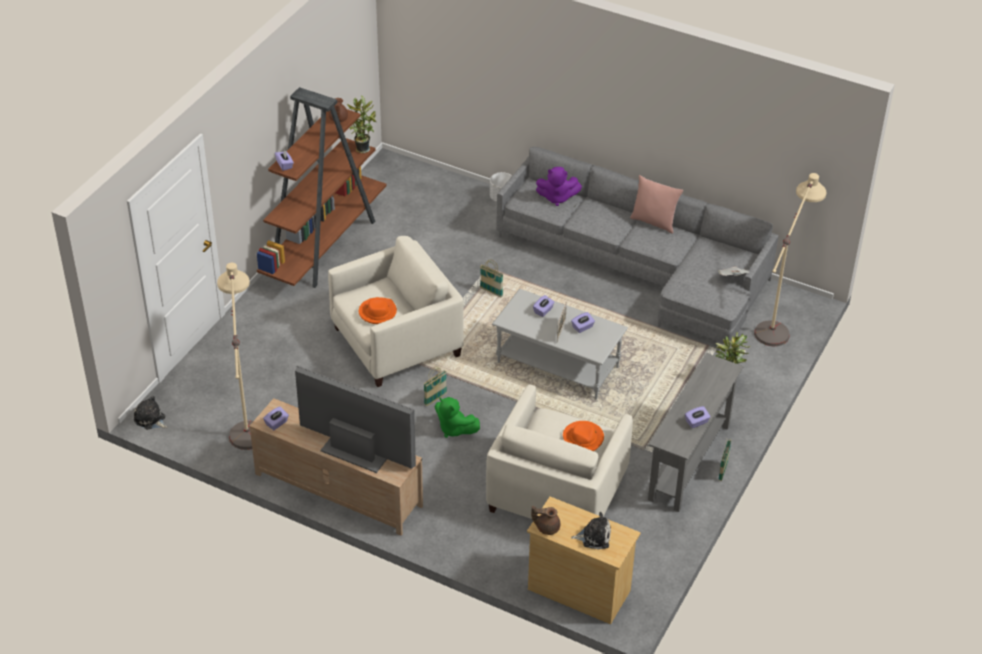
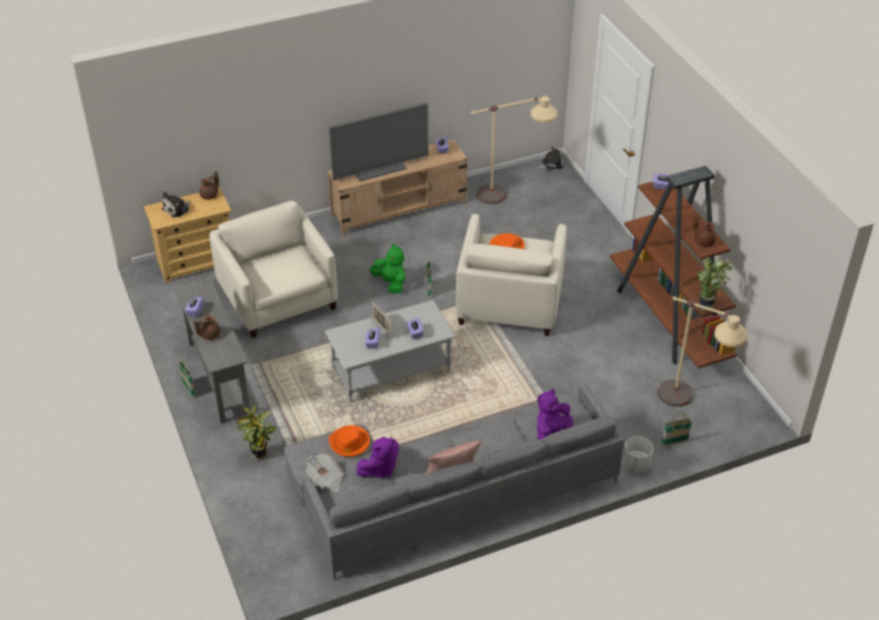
camera: 130 degrees right, 0 degrees up
(454, 429) = (390, 283): green plush toy -> green plush toy turned 60 degrees clockwise
(491, 292) = (513, 382): basket -> basket (674, 442)
(583, 438) = (268, 274): orange hat -> orange hat (349, 443)
(689, 259) = (380, 469): none -> purple plush toy
(709, 393) = (209, 335): none -> brown teapot
(780, 319) = (283, 546): beige floor lamp -> beige floor lamp (688, 410)

